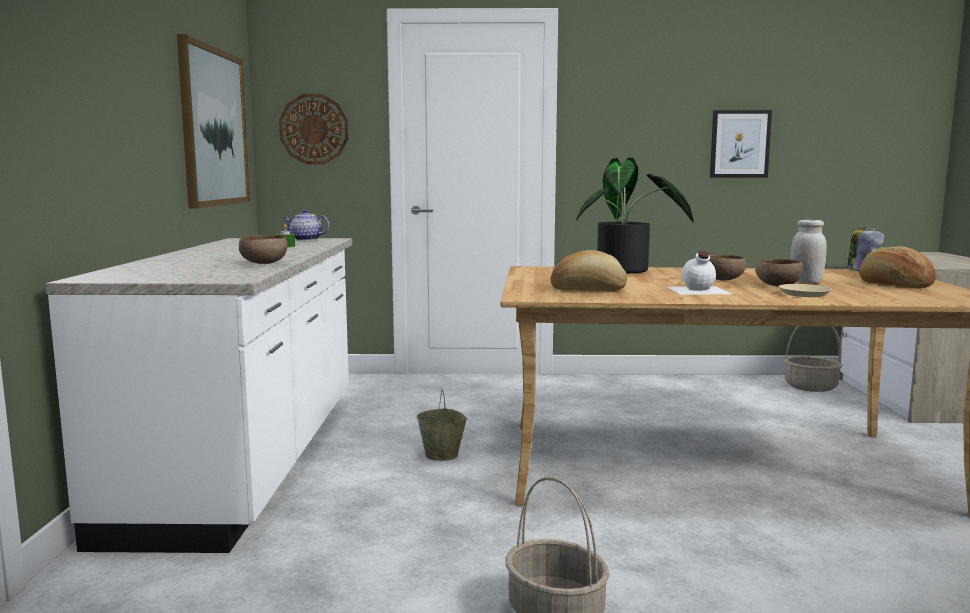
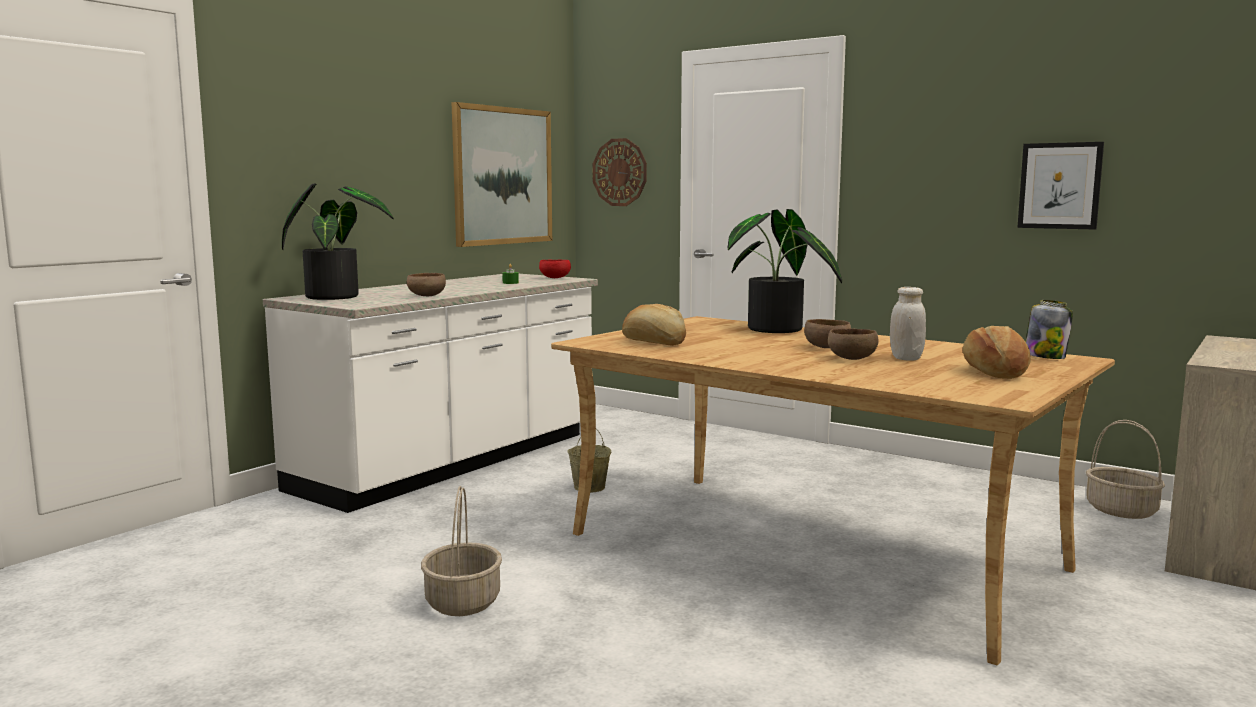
camera: 35 degrees right, 0 degrees up
(148, 272) = (337, 296): none -> potted plant
(305, 239) = (554, 278): teapot -> red bowl
(698, 290) = (749, 353): white bottle -> none
(804, 294) = (834, 368): beige plate -> none

